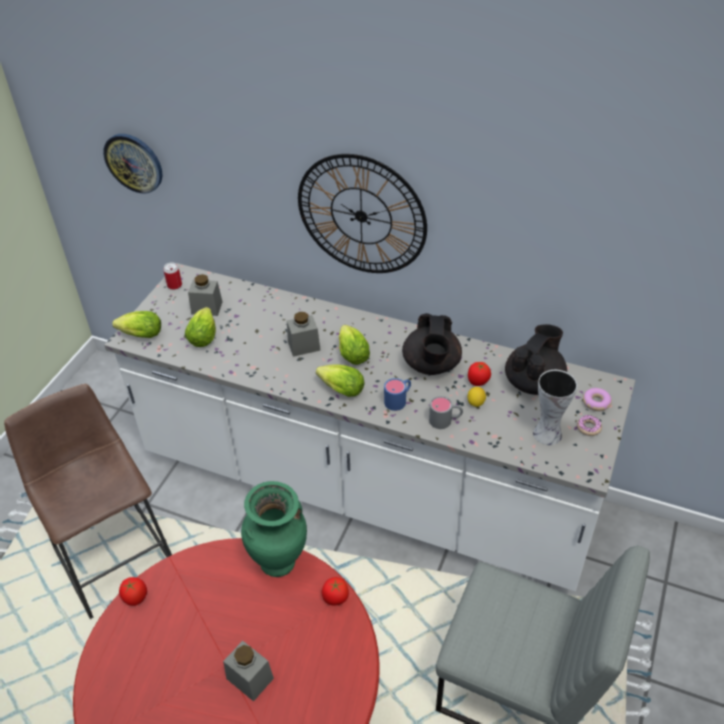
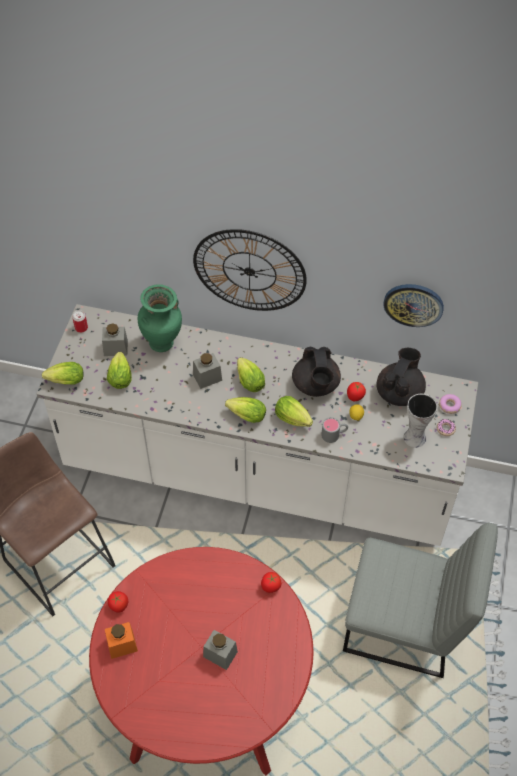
camera: 10 degrees left, 10 degrees up
(125, 649) = (122, 645): none -> orange jar
(134, 162) = (38, 230): wall clock -> wall clock (413, 304)
(279, 564) = (222, 565): green vase -> green vase (162, 344)
(398, 399) = (294, 420): blue mug -> lettuce

